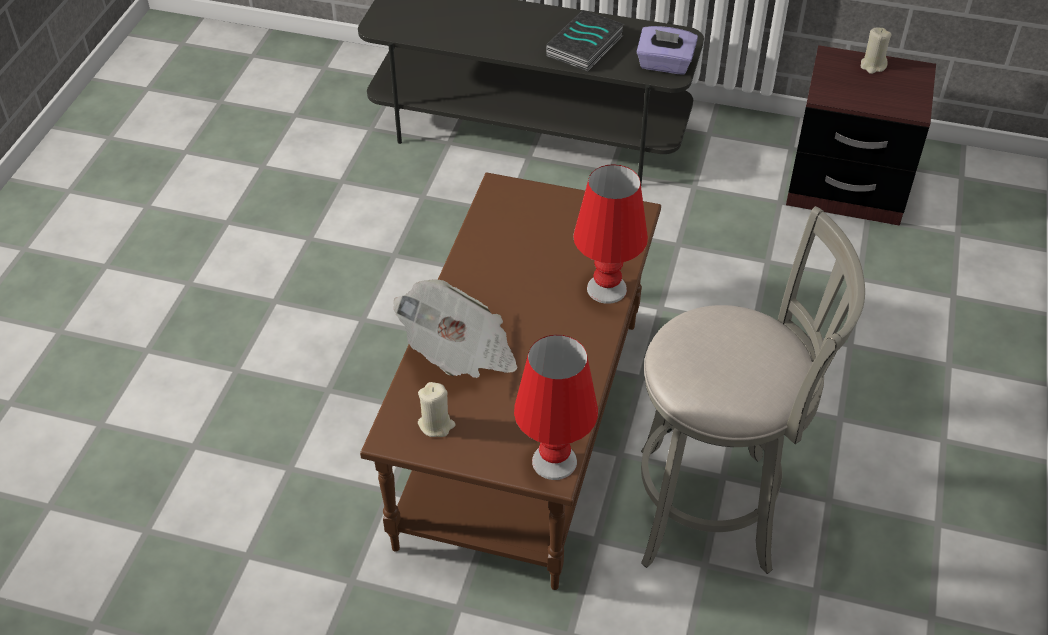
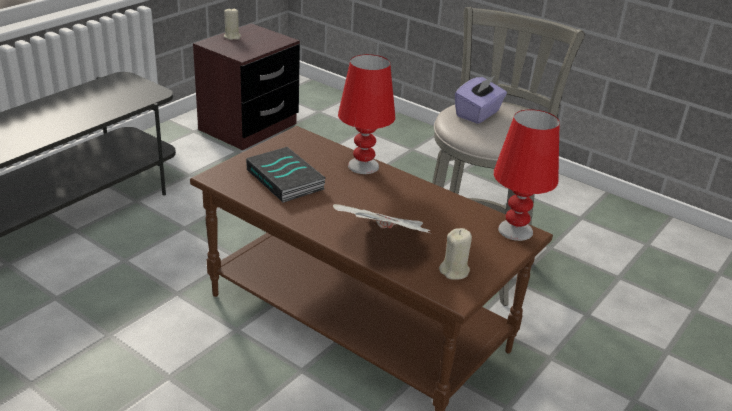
camera: 70 degrees left, 15 degrees down
(585, 47) = (81, 110): book -> book (287, 180)
(664, 65) = (142, 91): purple tissue box -> purple tissue box (478, 114)

